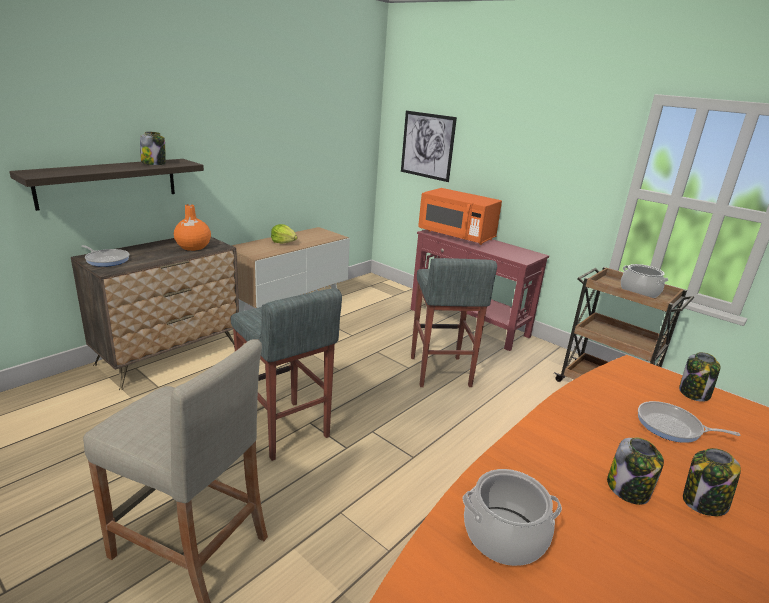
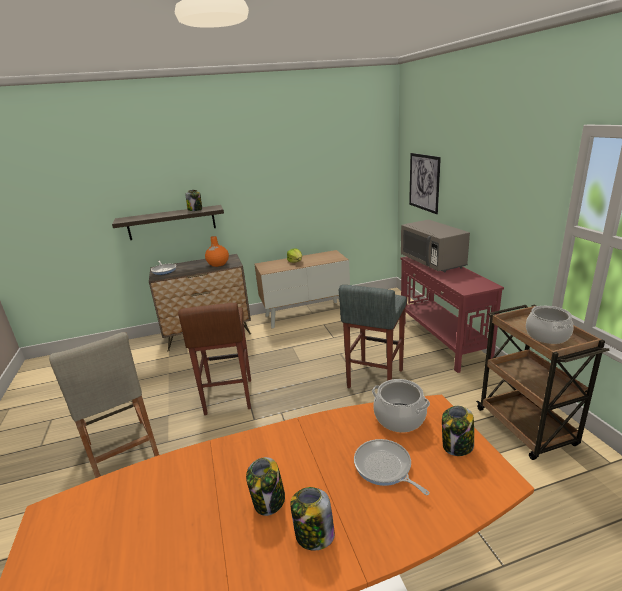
camera: 35 degrees right, 0 degrees up
(284, 430) = (228, 397): grey stool -> brown stool
(456, 235) = (432, 262): orange microwave -> grey microwave
(504, 535) = (147, 495): cooking pot -> cooking pot (400, 417)

